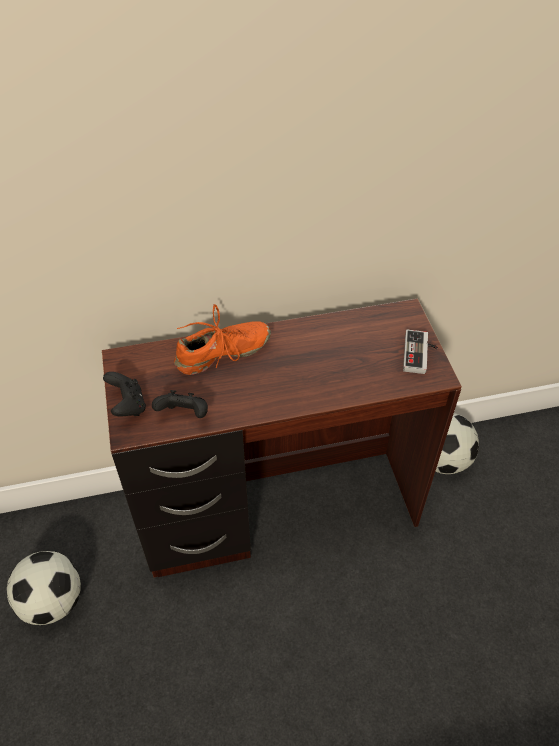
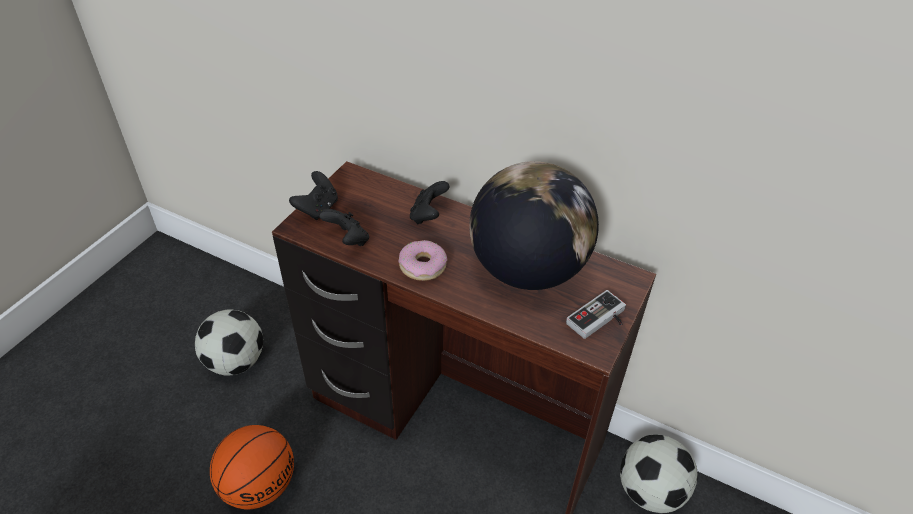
camera: 40 degrees right, 5 degrees down
(180, 676) = (260, 485): none -> basketball
(223, 354) = (428, 215): orange shoe -> black game controller
(264, 396) = (422, 266): none -> donut
(338, 349) = (527, 270): none -> globe

